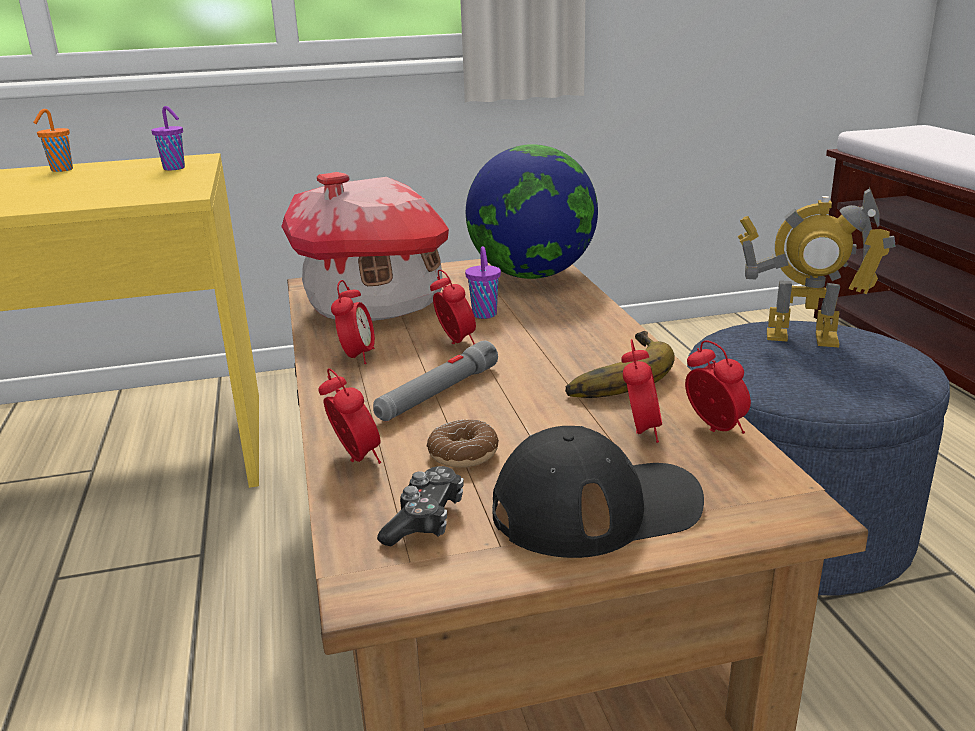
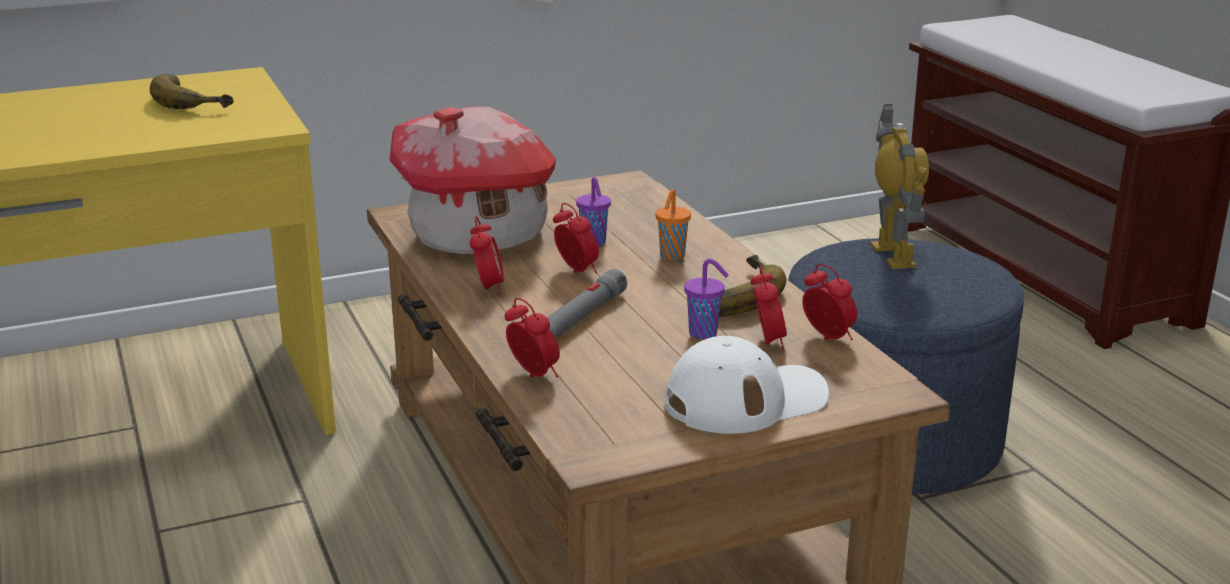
camera: 10 degrees left, 0 degrees up
(60, 170) = (98, 93): orange cup -> orange cup (671, 257)
(136, 174) = (195, 99): none -> banana
(175, 168) = (233, 91): purple cup -> purple cup (705, 334)
(425, 520) = (613, 415): game controller -> none
(463, 454) = (624, 367): donut -> none
(532, 275) = (626, 199): globe -> none
(596, 507) = (746, 400): black cap -> white cap
(802, 337) = (893, 255): toy robot -> toy robot turned 105 degrees counterclockwise

